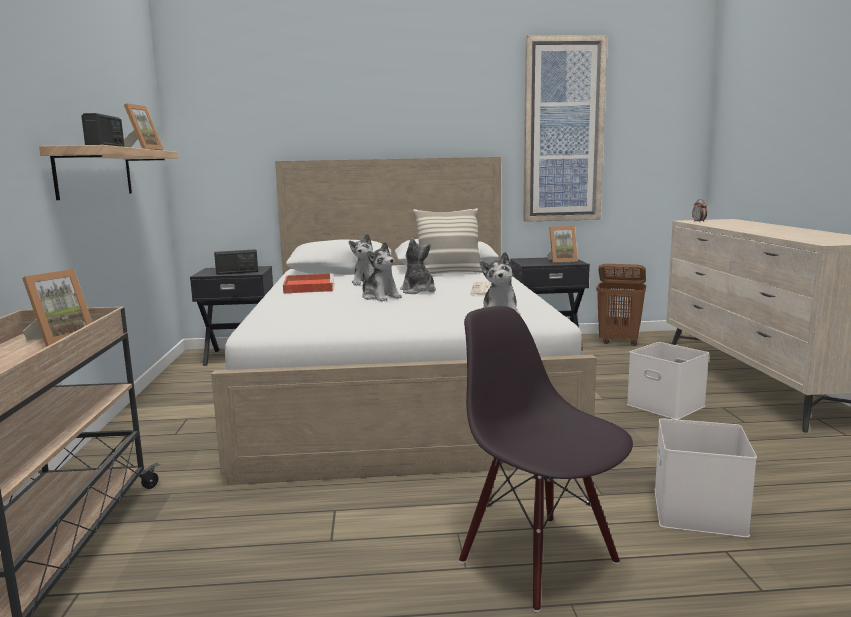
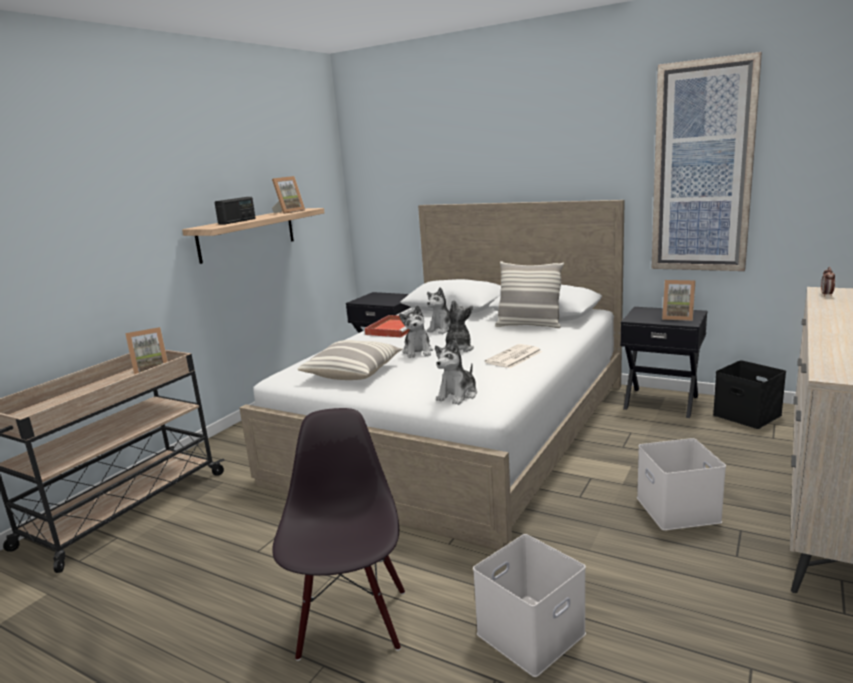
camera: 35 degrees right, 5 degrees up
(237, 272) = (381, 301): radio -> none
(345, 316) = (353, 372): none -> pillow
(619, 342) = (748, 415): brown laundry basket -> black storage box

